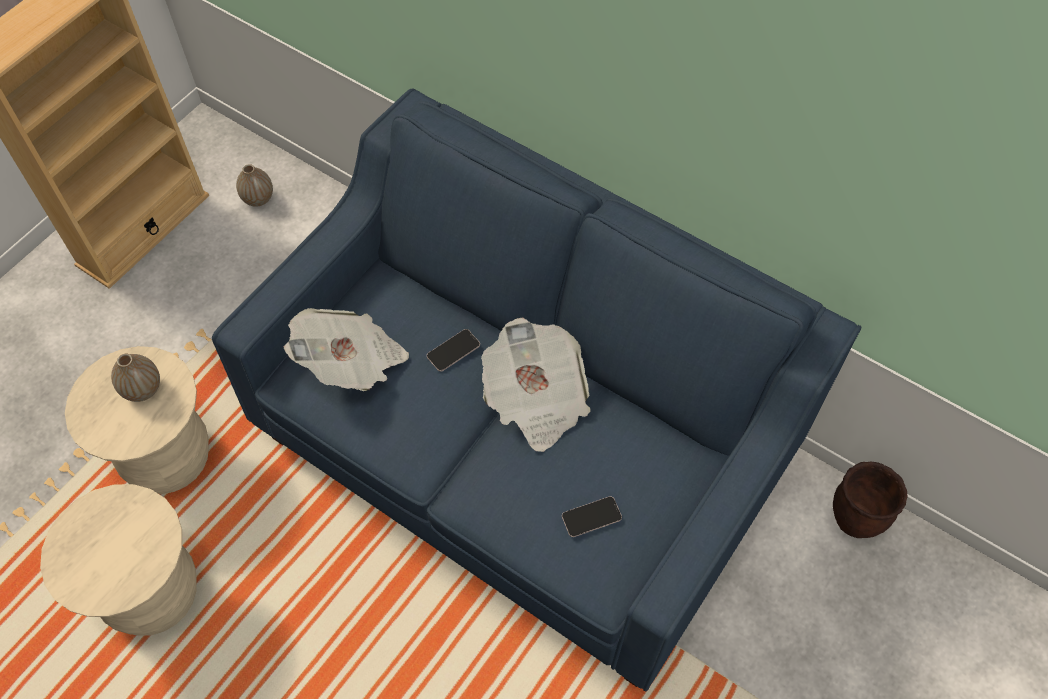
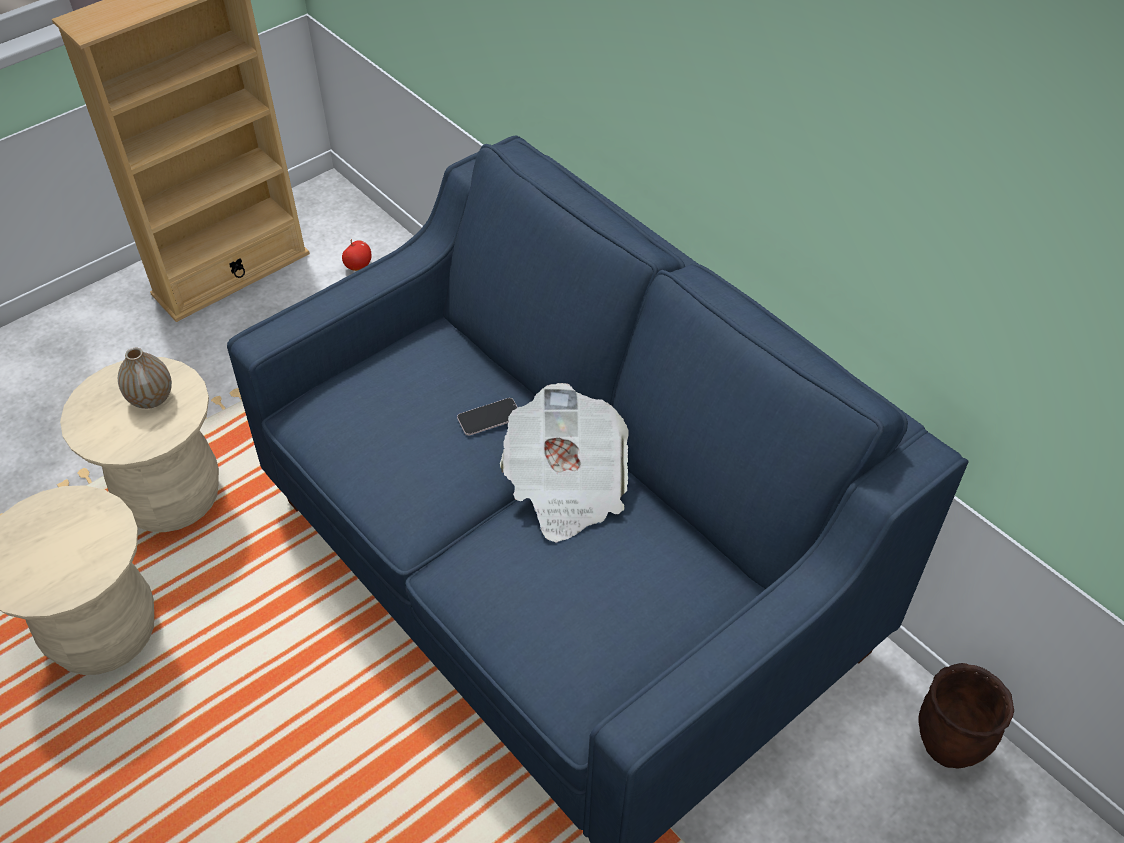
camera: 15 degrees right, 10 degrees down
(258, 199) = (358, 266): vase -> apple
(352, 363) = (373, 407): newspaper -> none
(591, 517) = (589, 625): phone -> none

